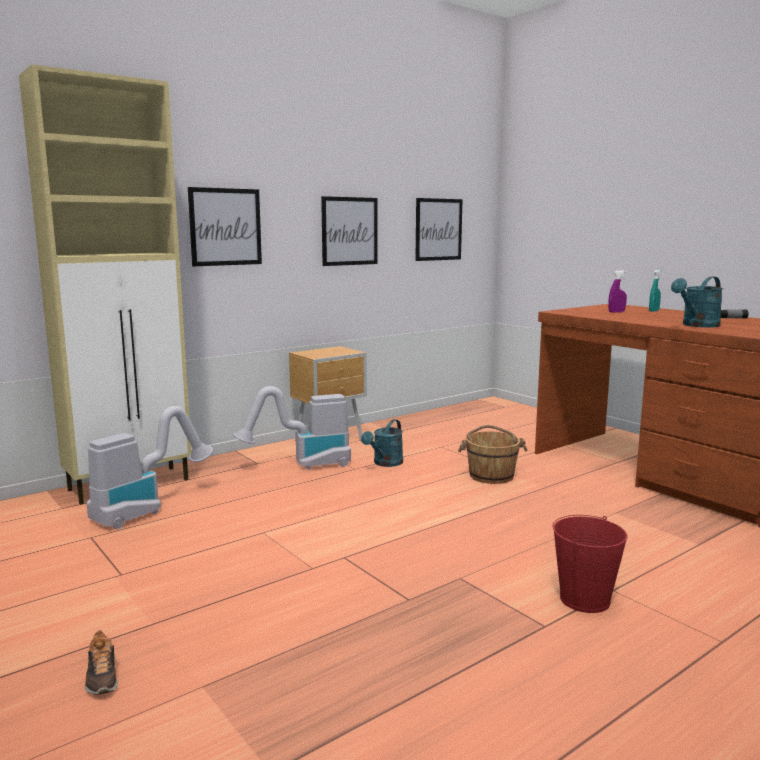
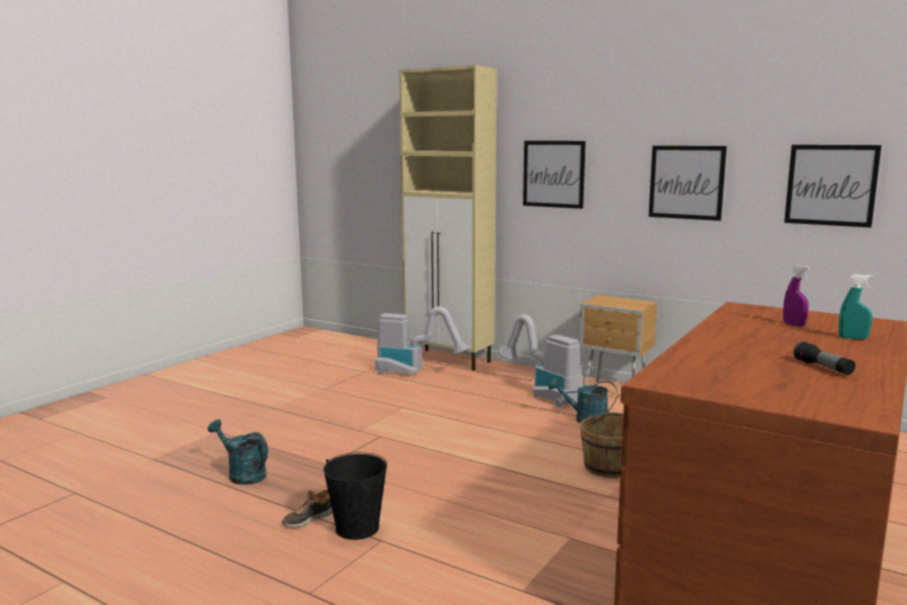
camera: 70 degrees right, 0 degrees up
(102, 676) = (223, 410): shoe -> shoe (308, 518)
(585, 599) = (357, 528): red bucket -> black bucket
(697, 325) = (717, 354): turquoise watering can -> turquoise watering can (242, 474)

